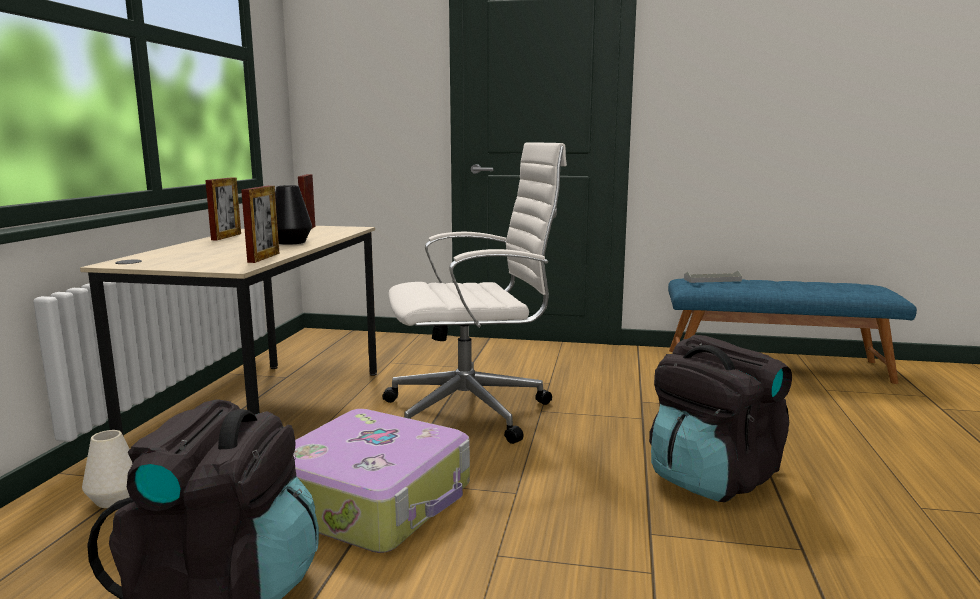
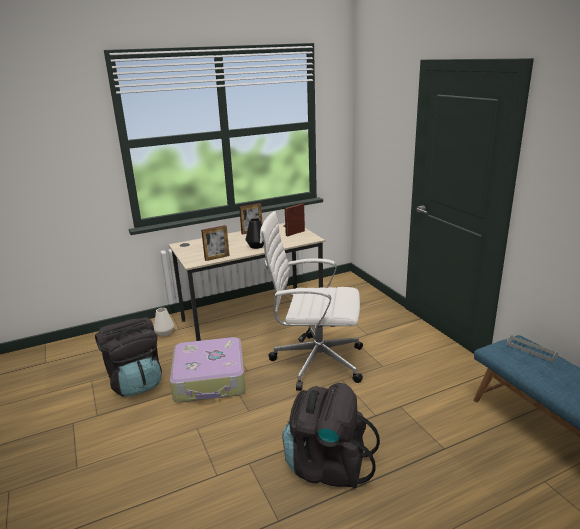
camera: 55 degrees right, 10 degrees up
(472, 411) = (315, 361): white office chair -> white office chair turned 150 degrees clockwise

